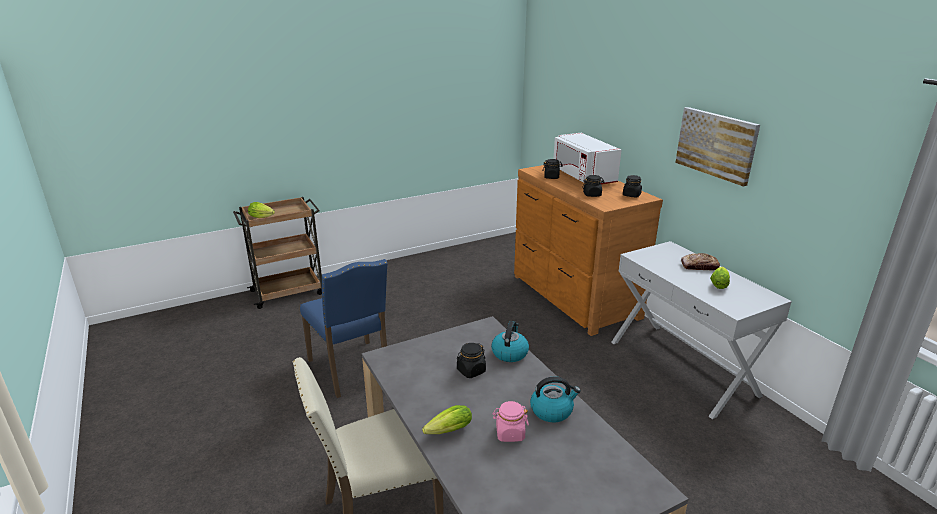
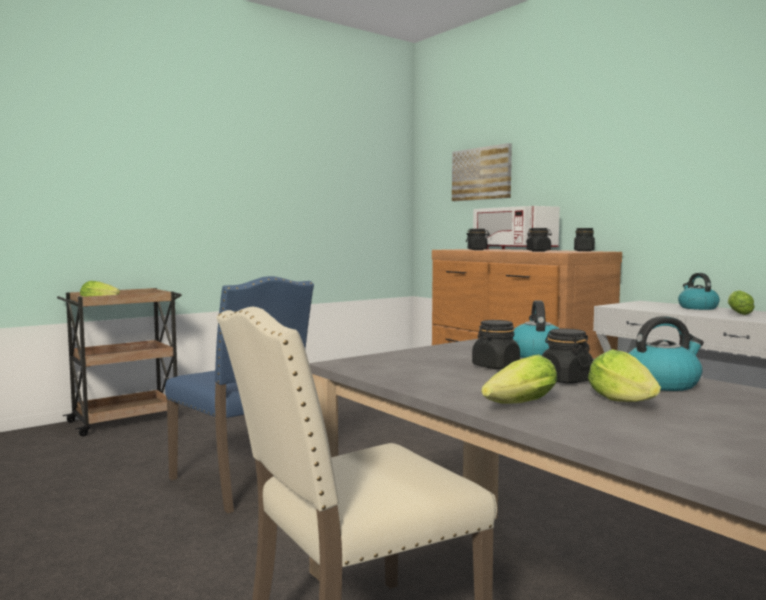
camera: 10 degrees left, 20 degrees down
(499, 398) = (565, 380): none -> black jar
(510, 433) = (624, 401): pink jar -> lettuce
(699, 266) = (697, 308): bread -> kettle
(716, 144) = (687, 165): picture -> picture (482, 173)

